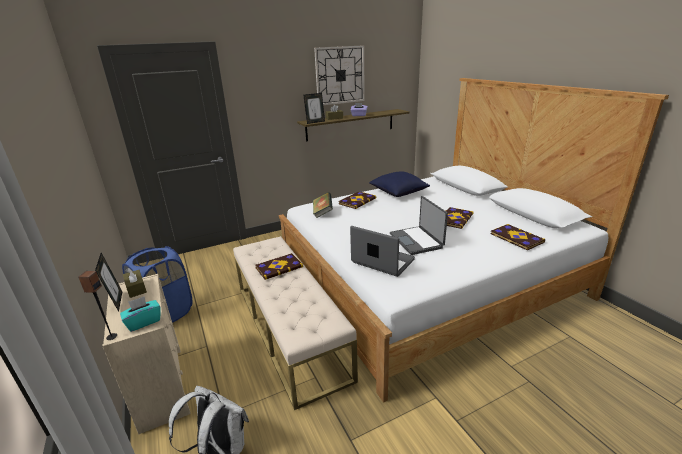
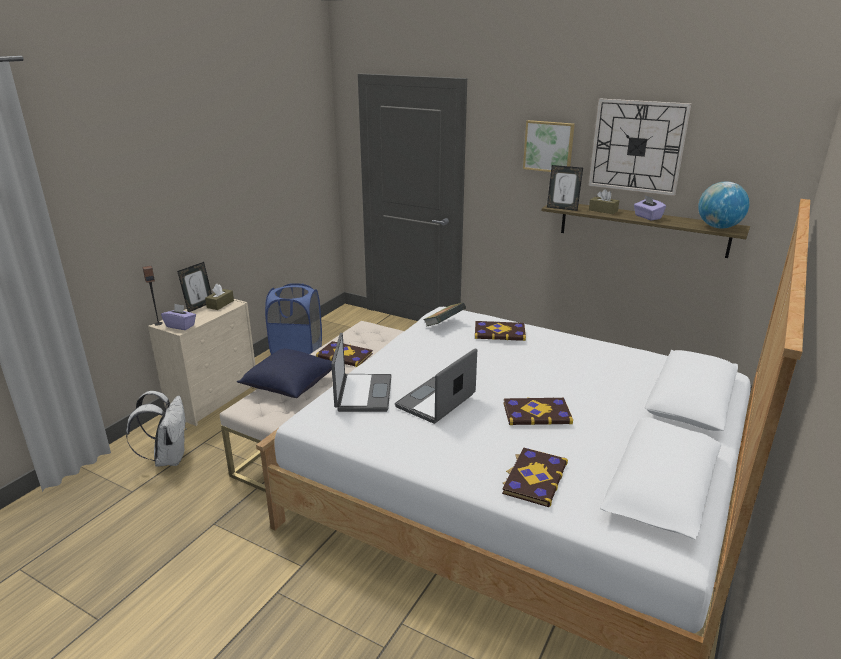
camera: 55 degrees right, 0 degrees up
(144, 322) = (181, 326): turquoise tissue box -> purple tissue box
(288, 84) = (549, 146): none -> picture
(392, 111) = (718, 227): none -> globe
(398, 193) = (574, 351): blue pillow -> blue pillow (289, 385)

